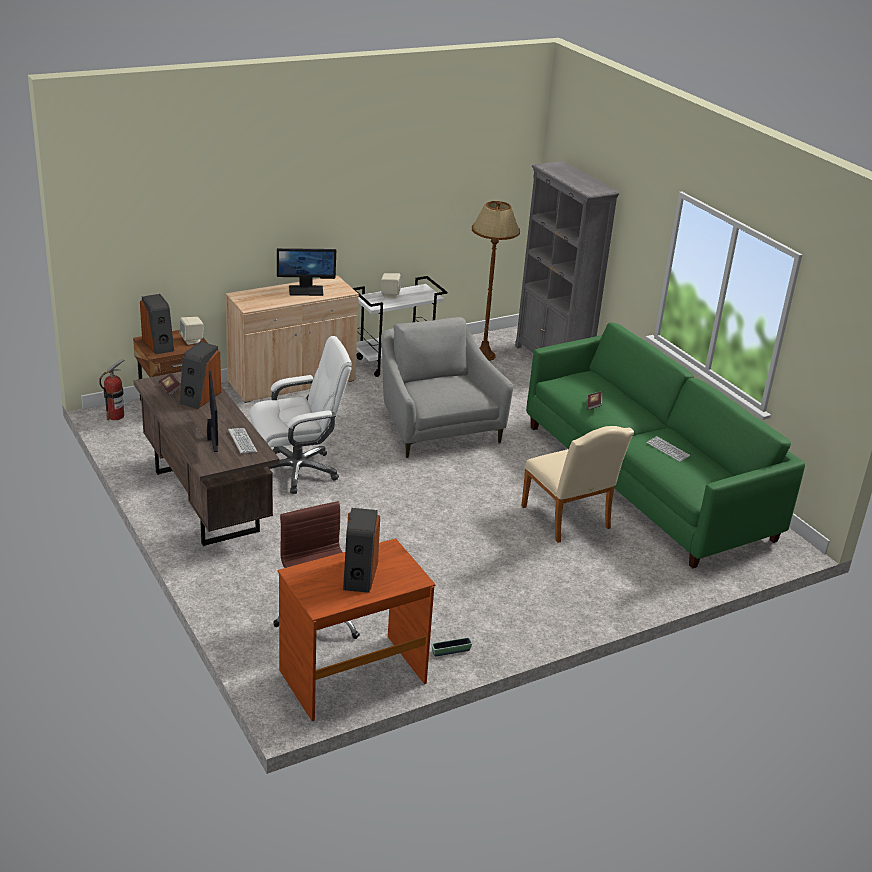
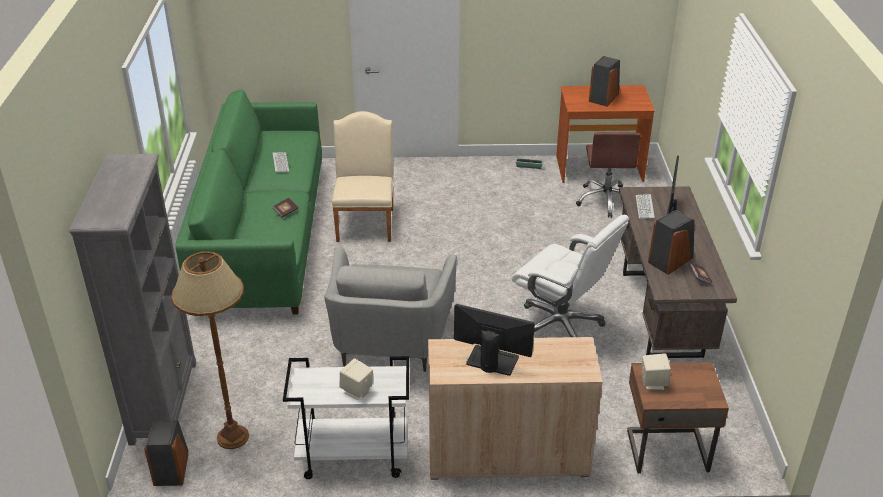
camera: 150 degrees left, 5 degrees up
(115, 416) = (742, 453): fire extinguisher -> none
(159, 344) = (696, 385): speaker -> speaker (172, 468)
(298, 470) = (562, 323): white office chair -> white office chair turned 150 degrees counterclockwise

